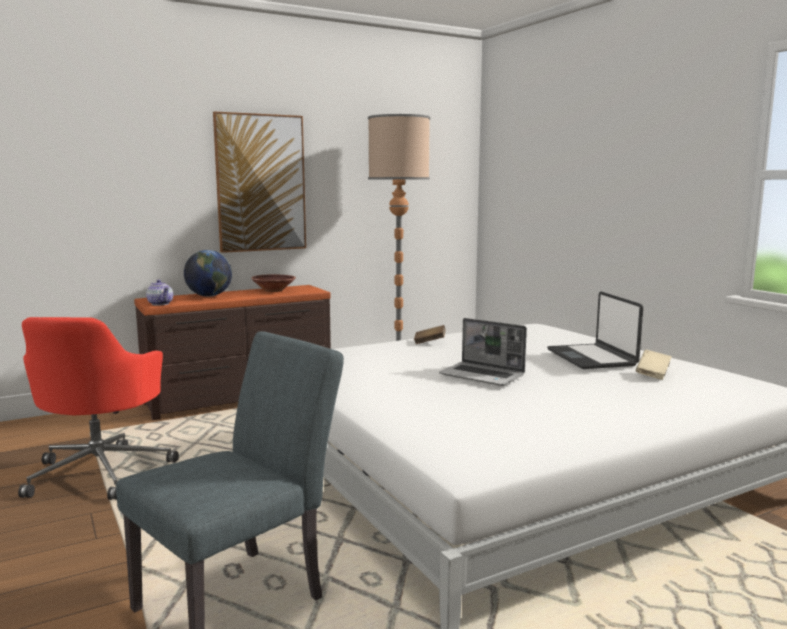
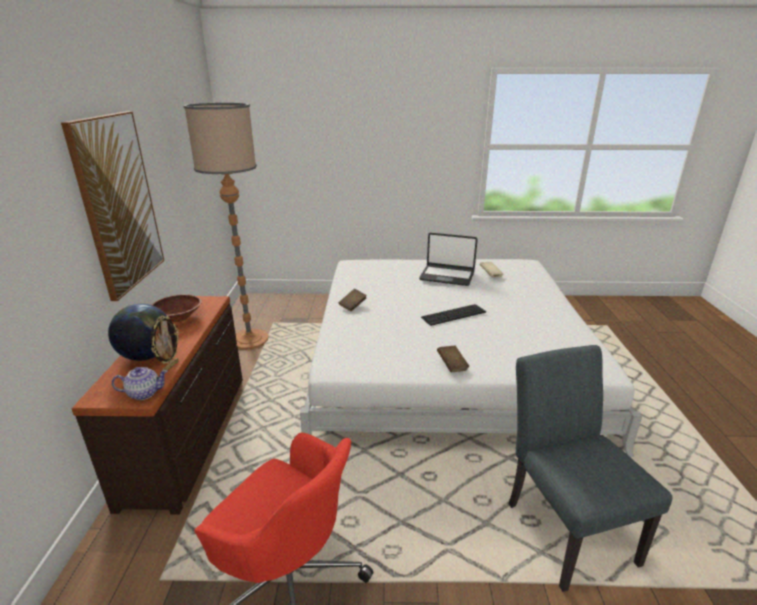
camera: 60 degrees left, 15 degrees up
(200, 301) = (170, 366): none -> picture frame
(359, 393) = (452, 365): none -> brown book
(483, 375) = (453, 315): laptop -> keyboard

